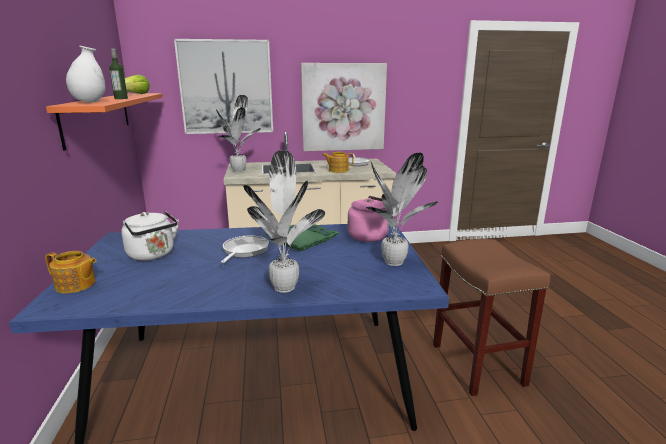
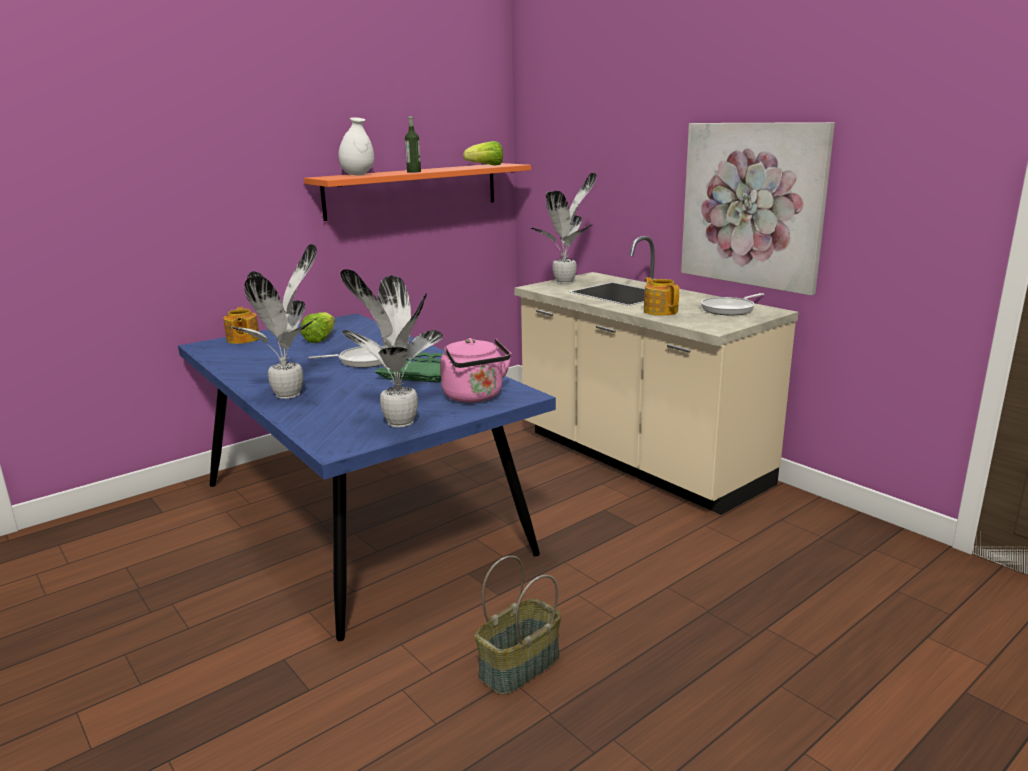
camera: 60 degrees right, 0 degrees up
(153, 255) = (320, 339): white kettle -> lettuce
(226, 87) = (601, 160): picture -> none
(478, 365) = (520, 667): brown stool -> basket

